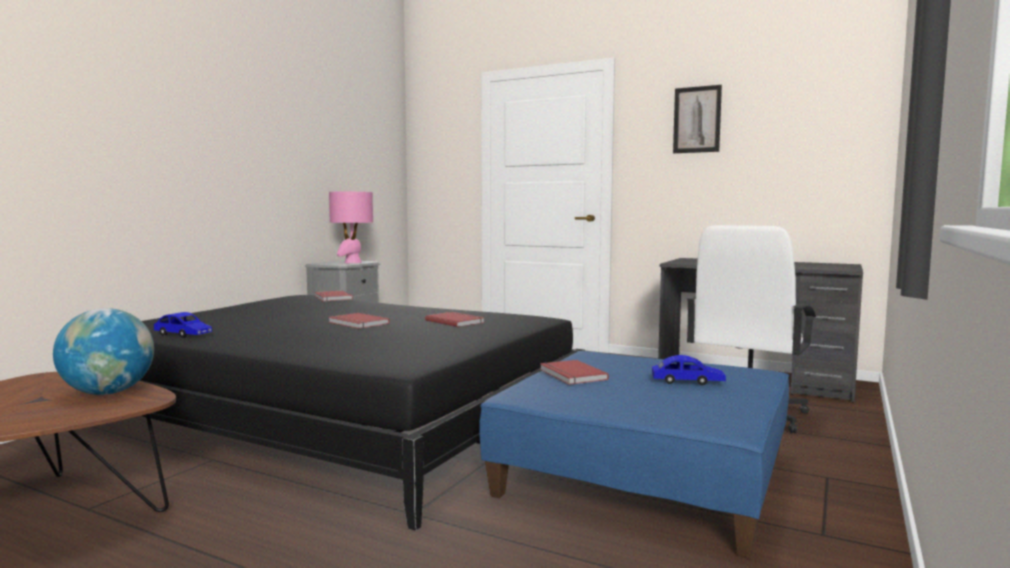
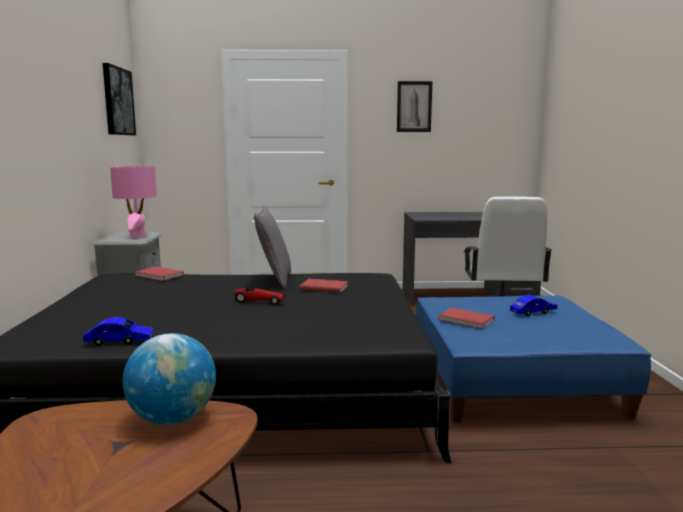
camera: 30 degrees left, 5 degrees up
(357, 323) = (259, 302): red book -> toy car
(369, 131) = (118, 101): none -> picture
(426, 312) = (274, 280): none -> grey pillow

